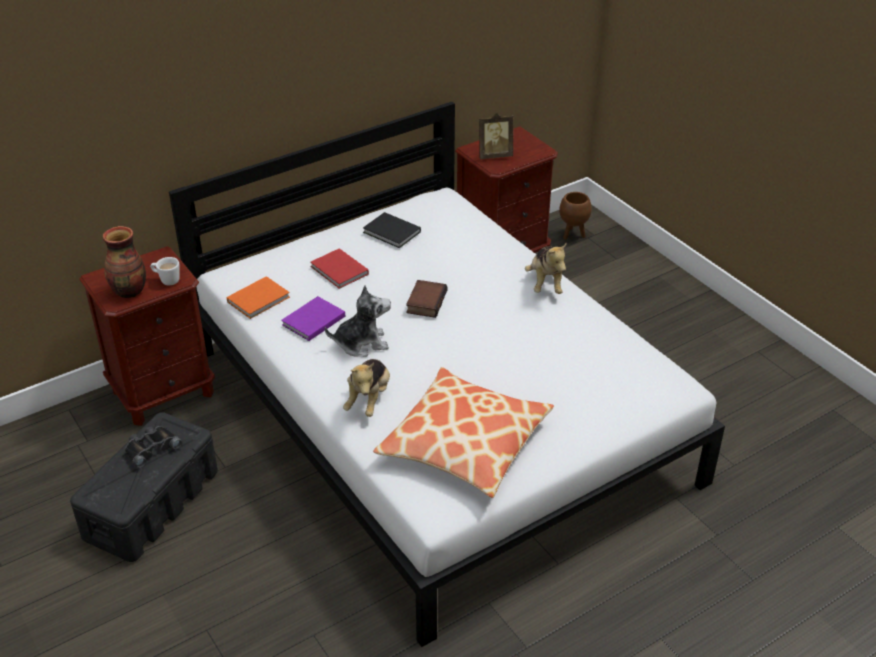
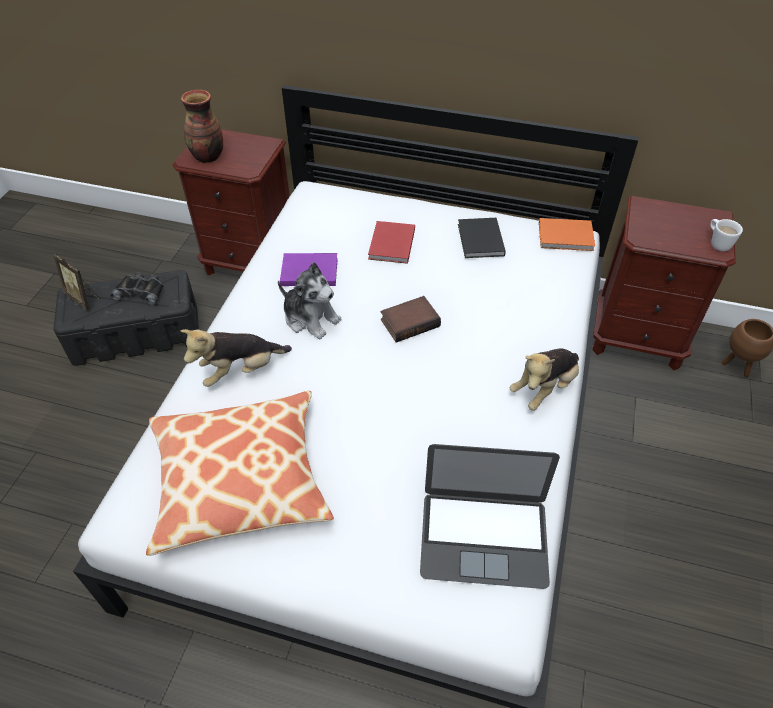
camera: 50 degrees right, 10 degrees up
(166, 280) = (240, 164): white mug -> white mug (717, 243)
(260, 299) = (304, 227): orange book -> orange book (567, 237)
(494, 155) = (657, 224): picture frame -> picture frame (84, 298)
(620, 365) = (484, 538): none -> laptop

